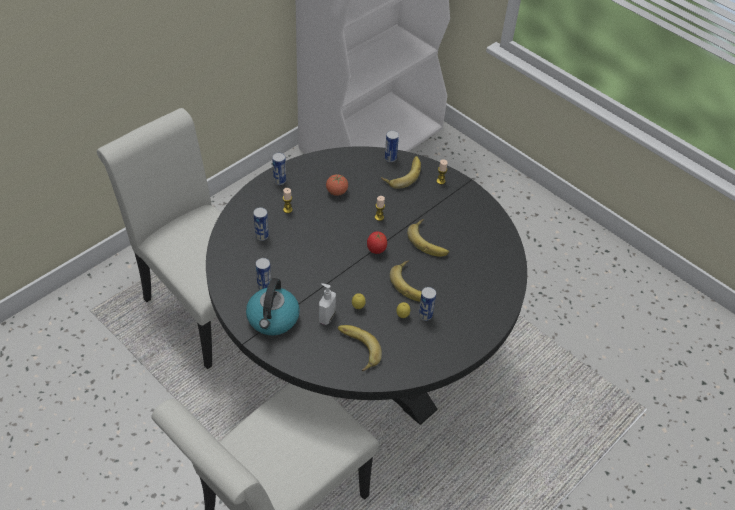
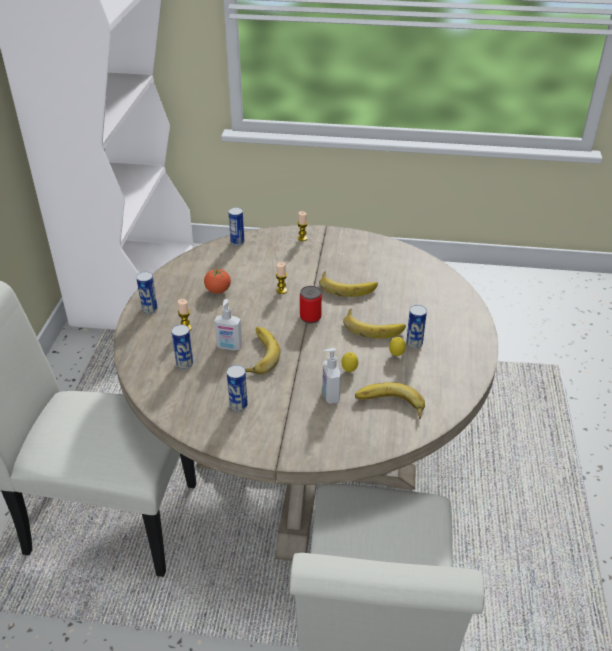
camera: 35 degrees left, 10 degrees down
(273, 319) = (281, 428): kettle -> none
(300, 240) = (229, 347): none -> soap dispenser
(360, 358) = (305, 468): black dining table -> beige dining table
(376, 250) = (310, 317): tomato -> can
(402, 174) = (262, 248): banana -> banana (257, 354)

